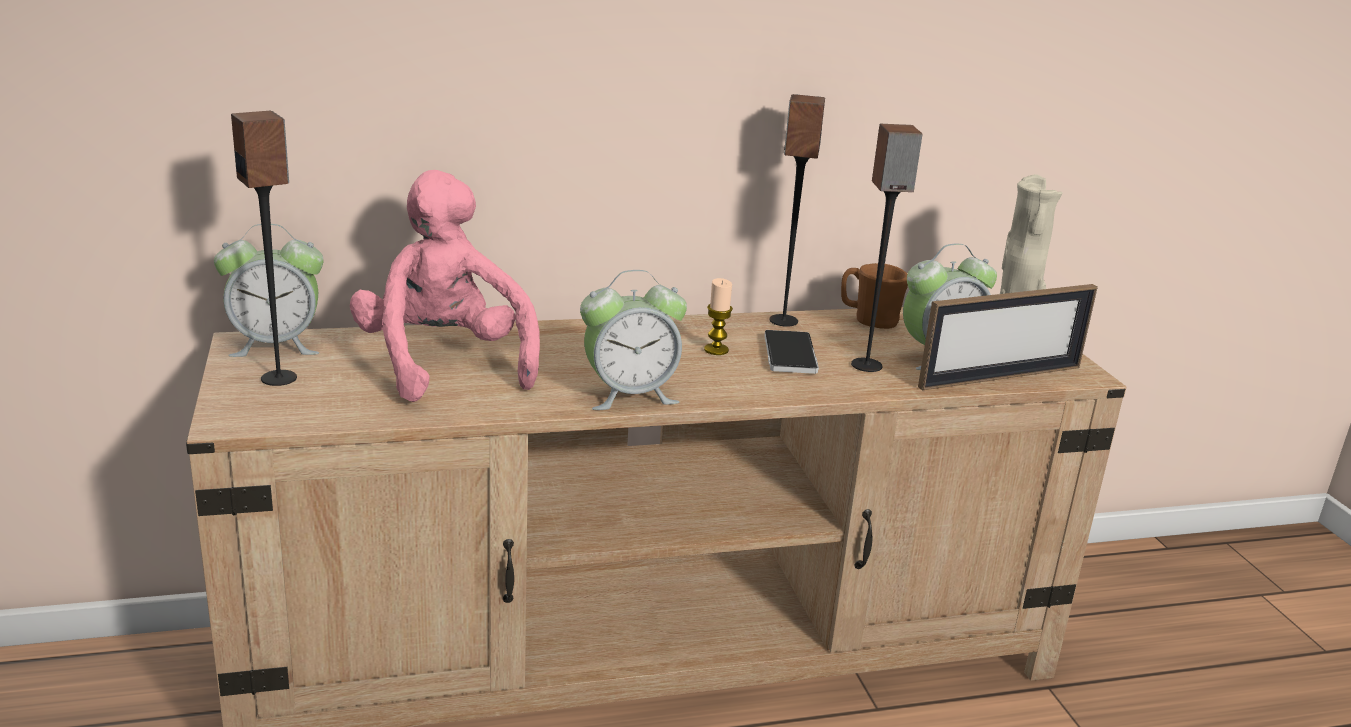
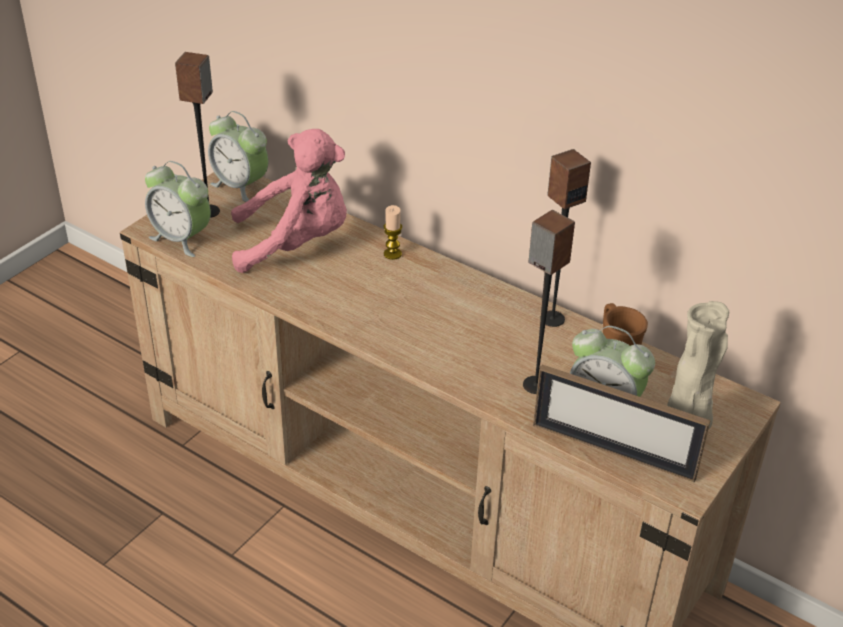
camera: 50 degrees right, 15 degrees up
(444, 364) = (296, 243): pink plush toy -> pink plush toy turned 60 degrees clockwise
(630, 395) = (351, 321): alarm clock -> alarm clock (181, 239)
(716, 350) = (461, 317): candle -> candle (392, 254)
(790, 354) = (502, 347): phone -> none

